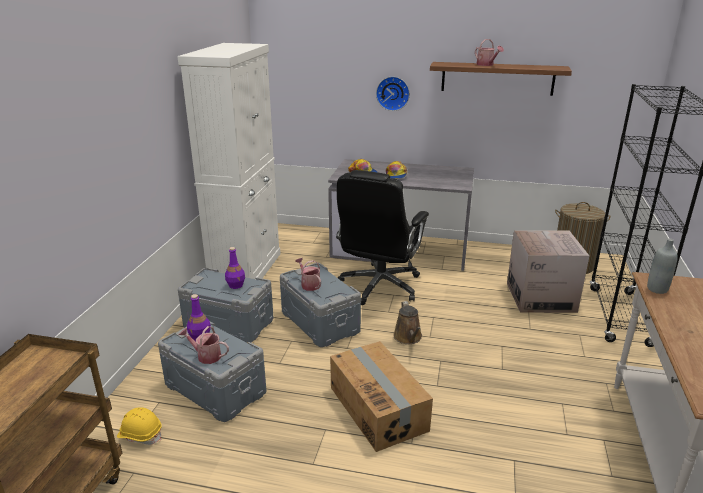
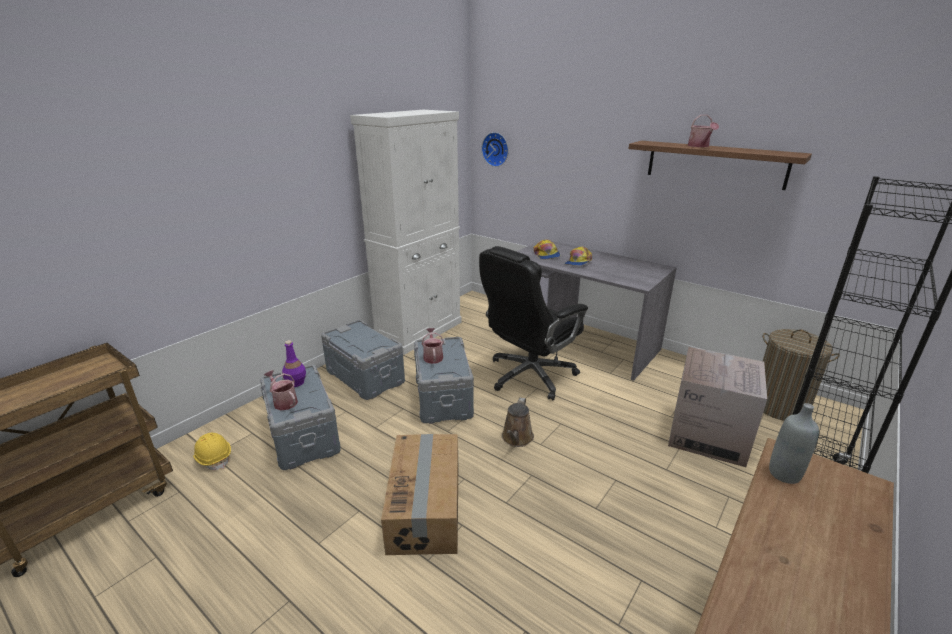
camera: 25 degrees right, 0 degrees up
(236, 285) = (370, 342): purple bottle -> none
(393, 93) = (596, 173): wall clock -> wall clock (496, 149)

